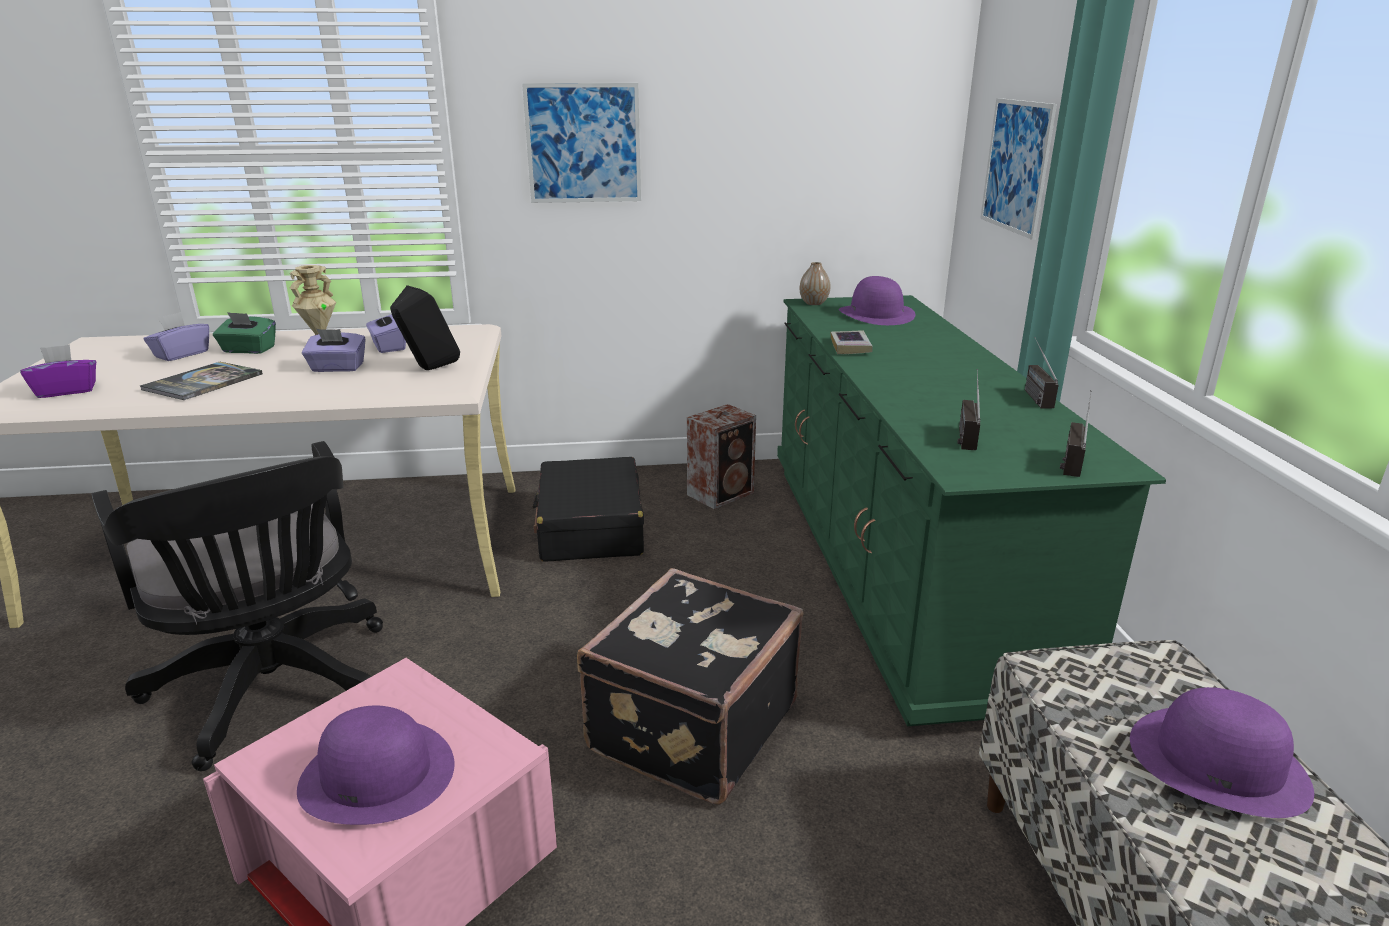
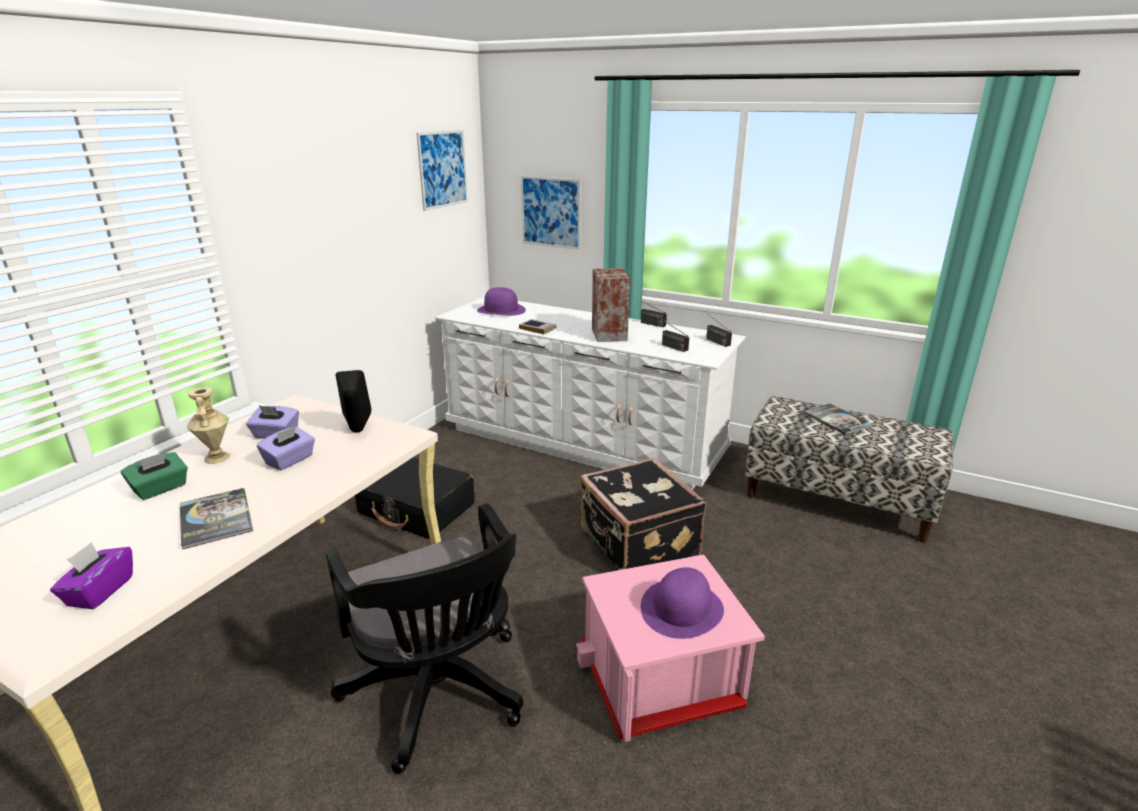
camera: 55 degrees left, 0 degrees up
(181, 354) = (102, 521): purple tissue box -> none
(275, 691) = (439, 695): black office chair -> black office chair turned 60 degrees clockwise
(583, 143) = (308, 238): picture -> picture (442, 169)
(722, 493) = (446, 454): speaker -> speaker (609, 334)
(814, 303) = (457, 314): vase -> none
(898, 567) = (582, 441): green dresser -> white dresser
(1219, 762) = (837, 420): purple hat -> book

